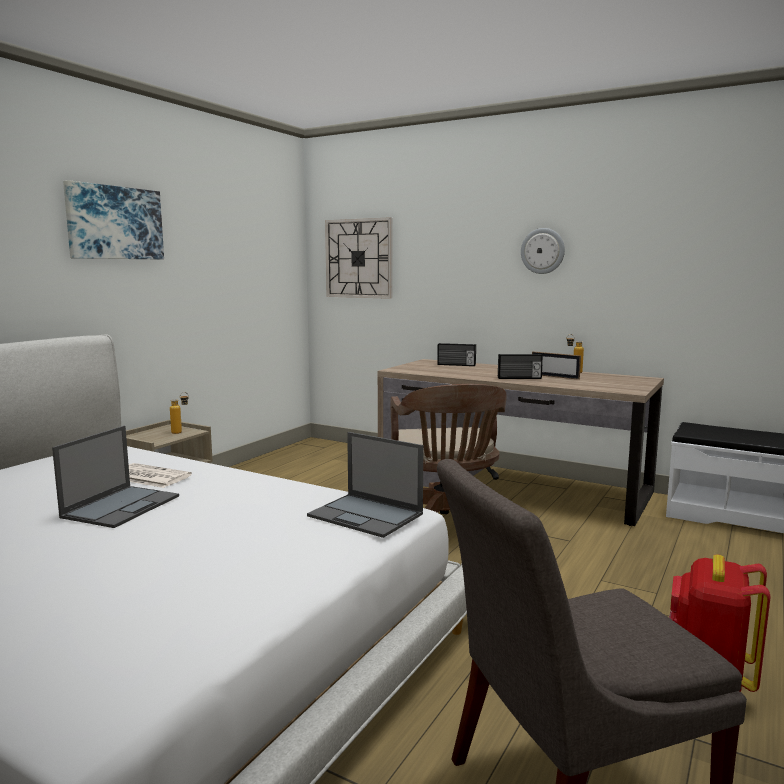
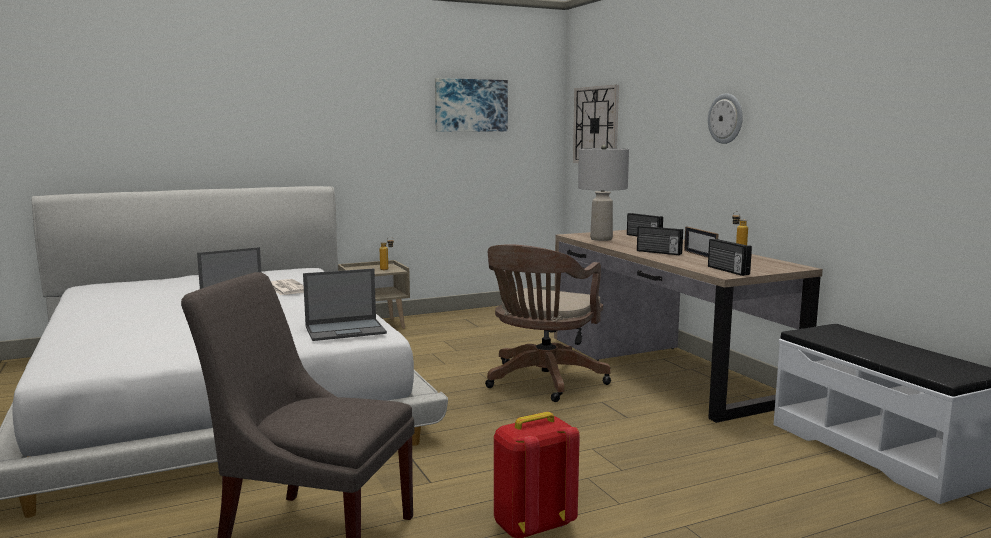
camera: 35 degrees right, 0 degrees up
(114, 223) = (353, 100): picture -> picture (471, 105)
(366, 515) = (346, 330): laptop -> laptop turned 90 degrees counterclockwise
(432, 371) = (601, 239): none -> grey table lamp
(620, 387) = (727, 270): none -> radio

